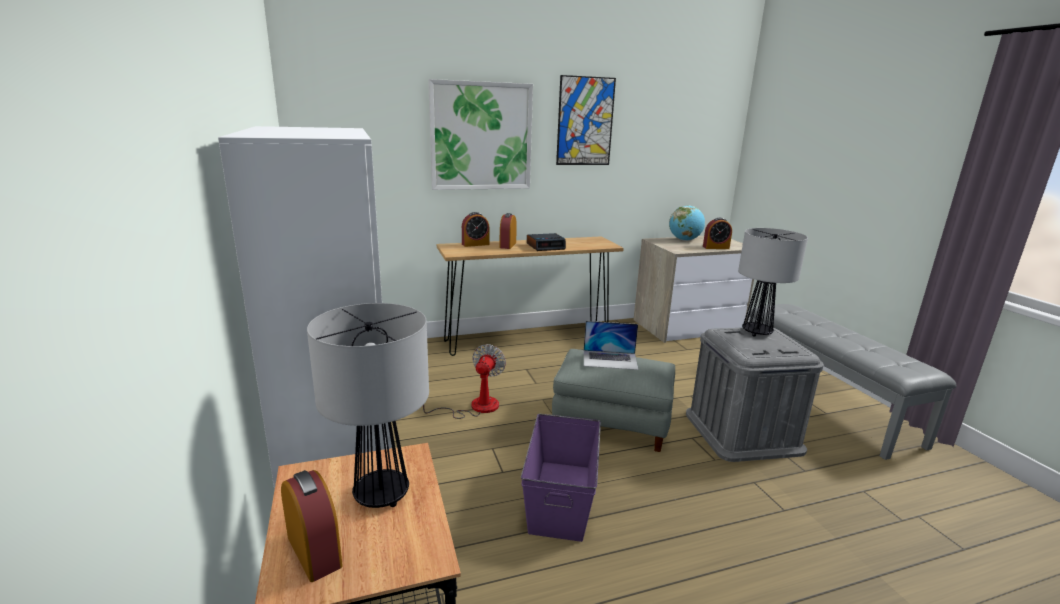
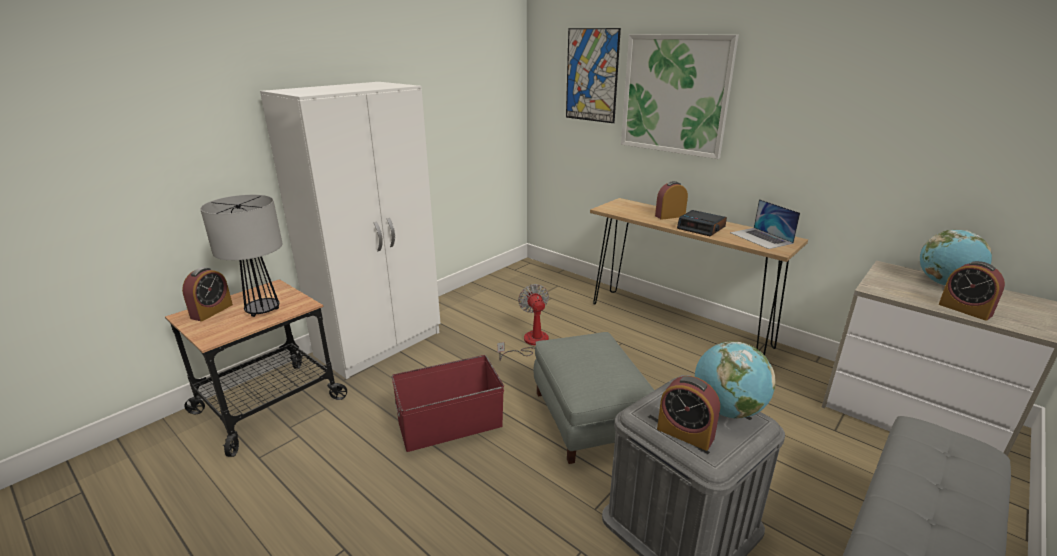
camera: 60 degrees right, 5 degrees up
(474, 407) = (530, 343): fan -> fan turned 90 degrees counterclockwise
(475, 244) = (646, 207): alarm clock -> alarm clock (685, 433)
(560, 498) = (449, 424): purple storage box -> red storage box
(585, 121) = (808, 83): picture -> picture (591, 75)
(610, 360) = (592, 352): laptop -> laptop (761, 238)
(757, 332) = (727, 410): table lamp -> globe

